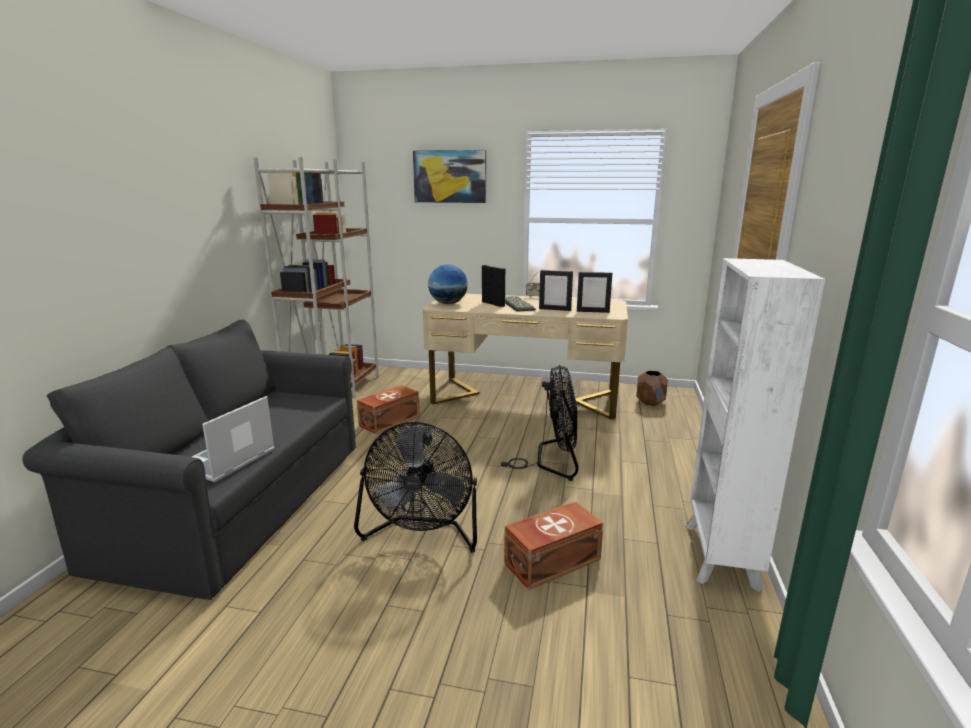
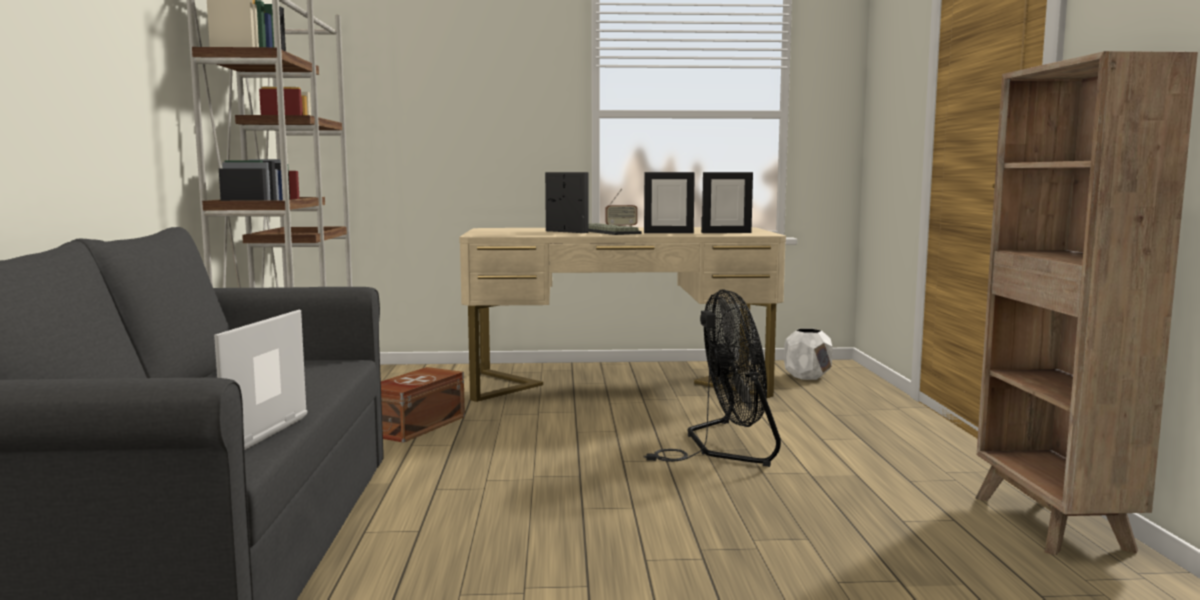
camera: 15 degrees left, 10 degrees down
(419, 531) = (574, 549): black fan -> none
(448, 303) = (494, 233): globe -> none
(450, 176) = (473, 48): picture -> none
(550, 561) = (818, 558): brown storage box -> none
(650, 402) = (807, 377): brown planter -> white planter
(720, 557) = (1052, 524): white bookcase -> brown bookcase

